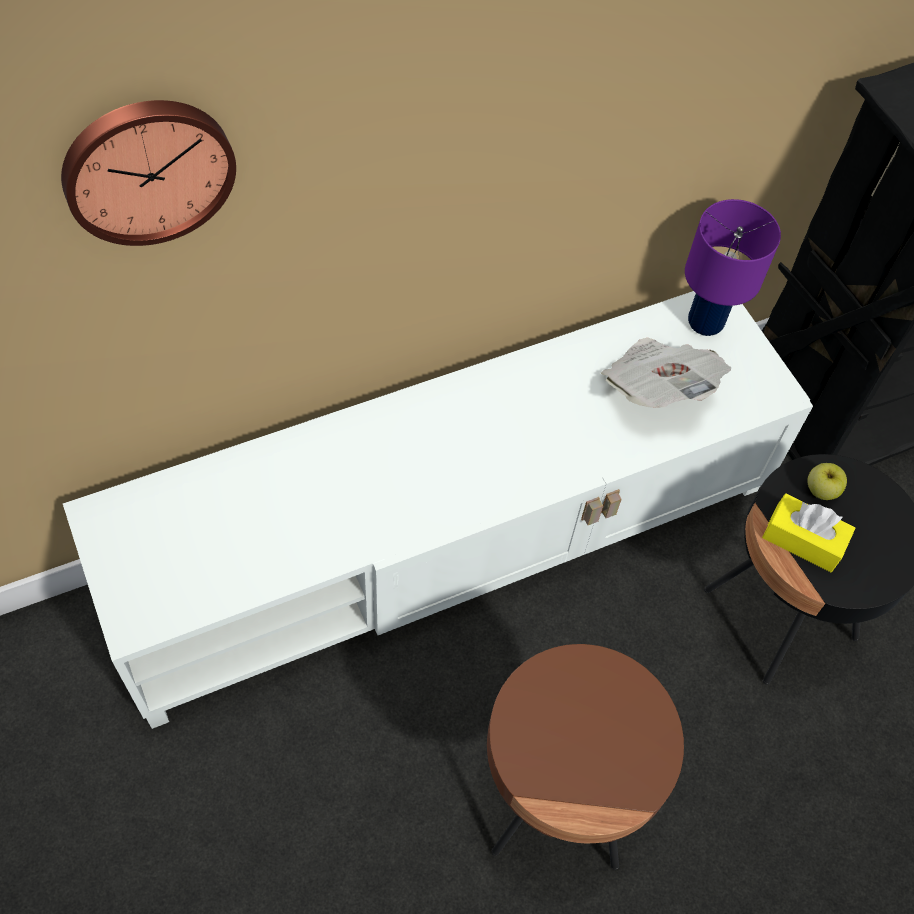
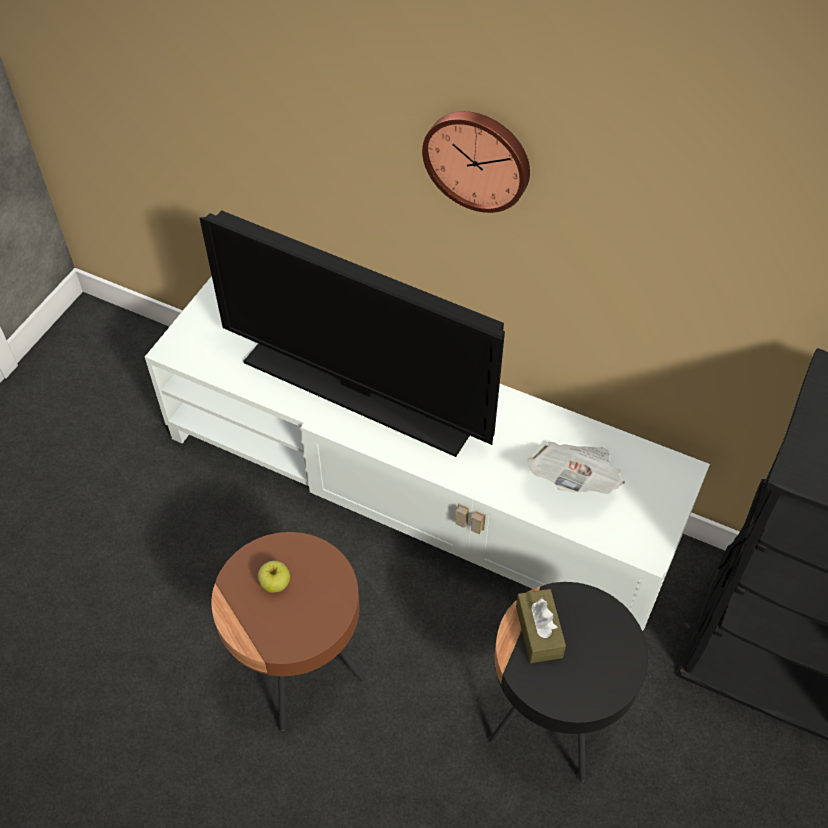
camera: 55 degrees right, 5 degrees down
(147, 169) = (286, 84): wall clock -> wall clock (478, 159)
(384, 485) = (359, 393): none -> television
(704, 321) = (659, 473): purple table lamp -> none
(803, 540) = (539, 631): yellow tissue box -> brown tissue box
(821, 490) = (591, 619): apple -> apple (275, 583)

